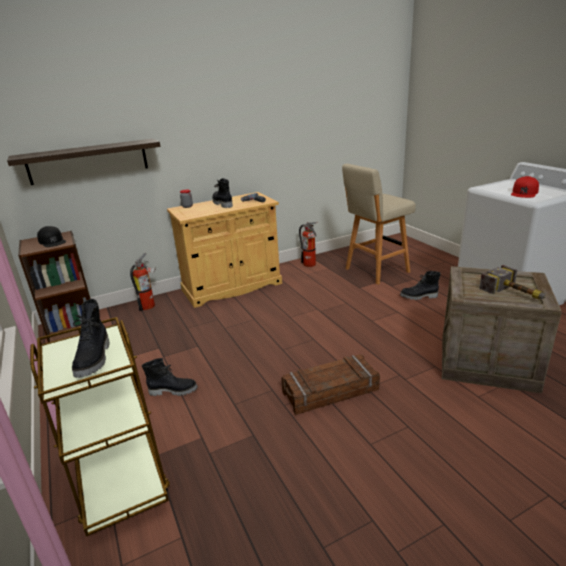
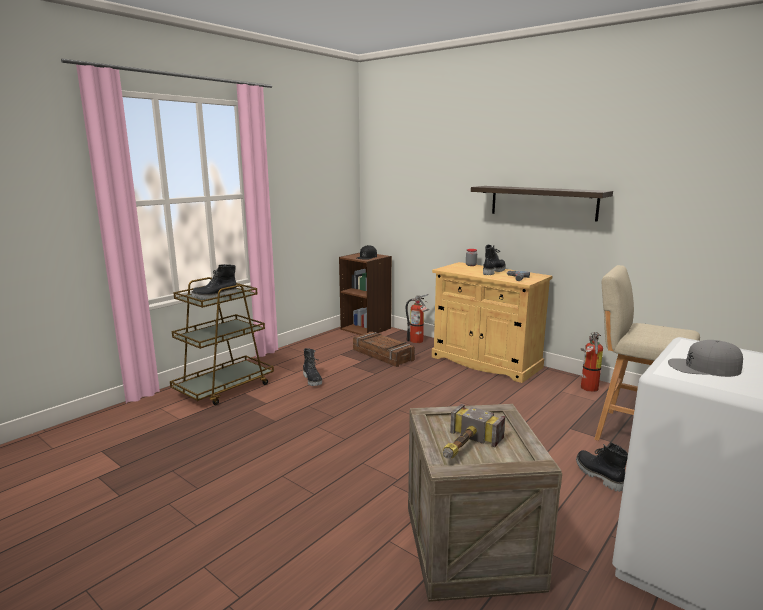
camera: 65 degrees right, 10 degrees down
(88, 161) = (414, 205): shelf -> shelf (543, 202)
(330, 391) = (347, 443): crate -> crate (383, 355)
(524, 193) = (704, 367): red cap -> grey cap

